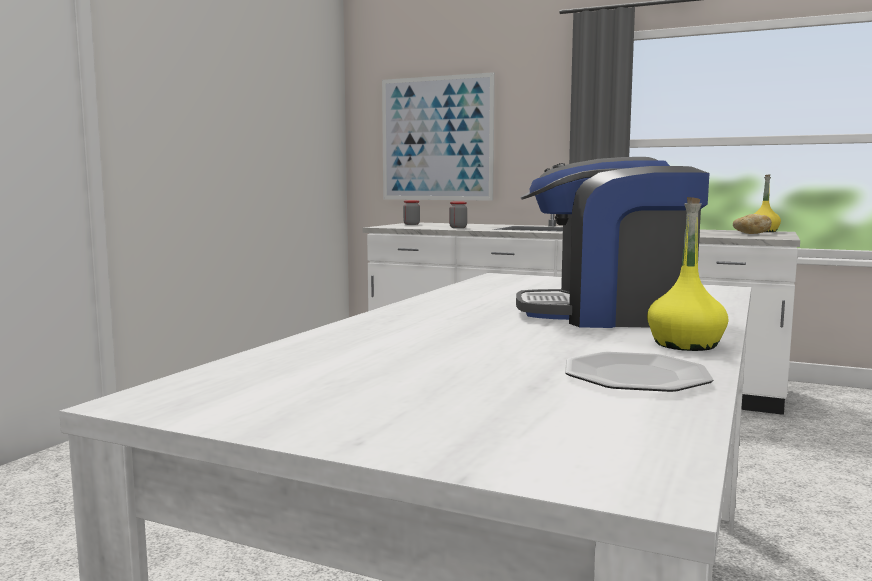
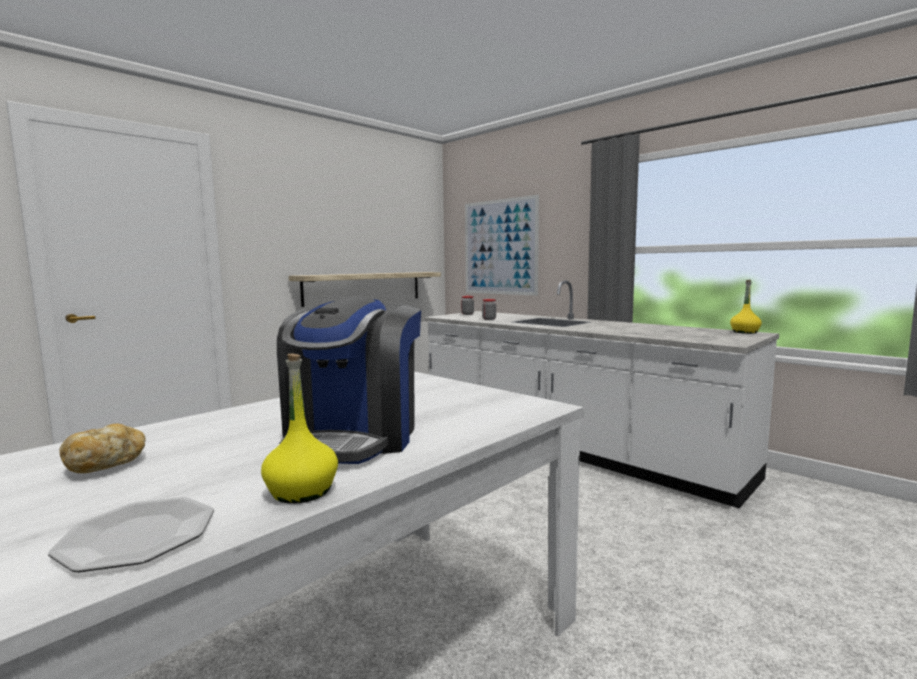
camera: 20 degrees right, 0 degrees up
(264, 189) = (364, 288): none -> shelf
(609, 315) = (354, 437): coffee machine -> coffee machine turned 105 degrees counterclockwise
(750, 233) = (721, 335): bread -> bread (106, 465)

